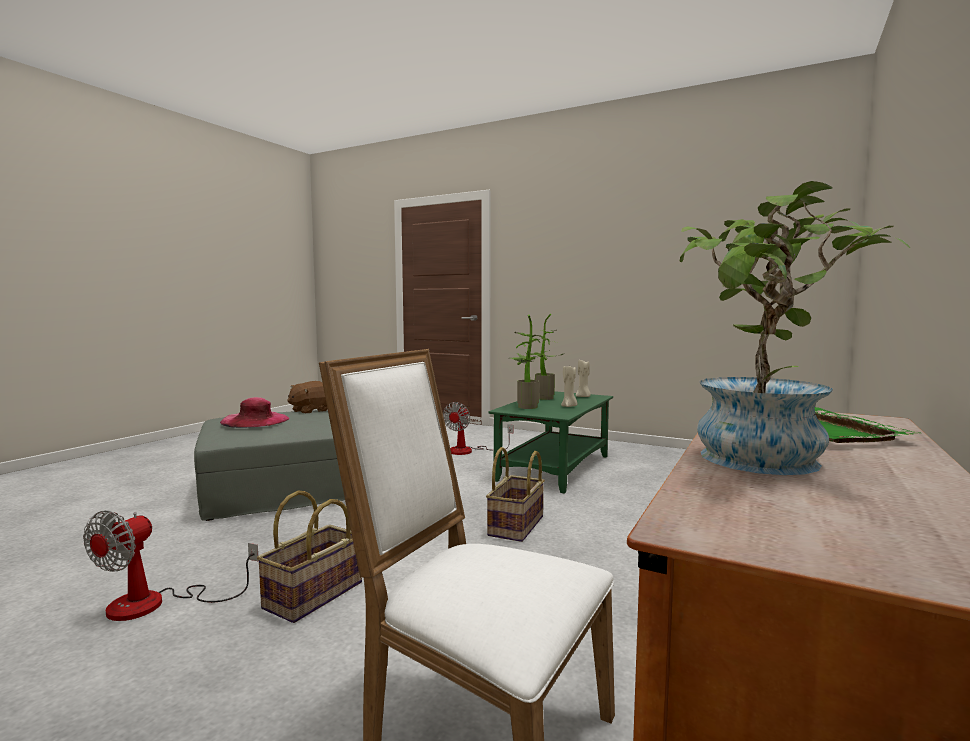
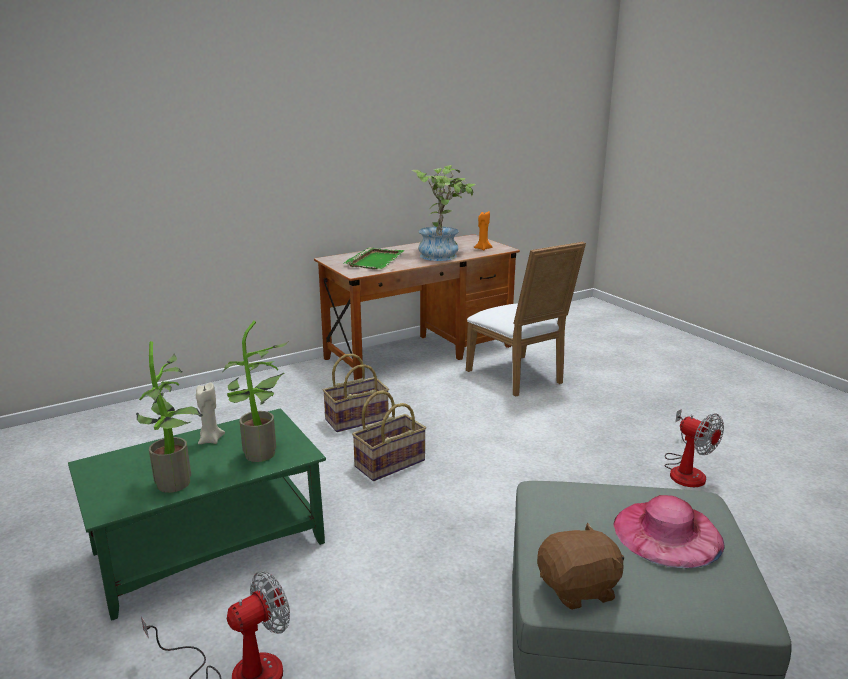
camera: 150 degrees left, 15 degrees up
(156, 604) = (686, 470): fan -> fan turned 90 degrees clockwise
(314, 596) = (577, 447): basket -> basket (356, 419)
(583, 397) = (115, 470): beige candle -> none
(746, 510) = (482, 248): none -> orange candle

